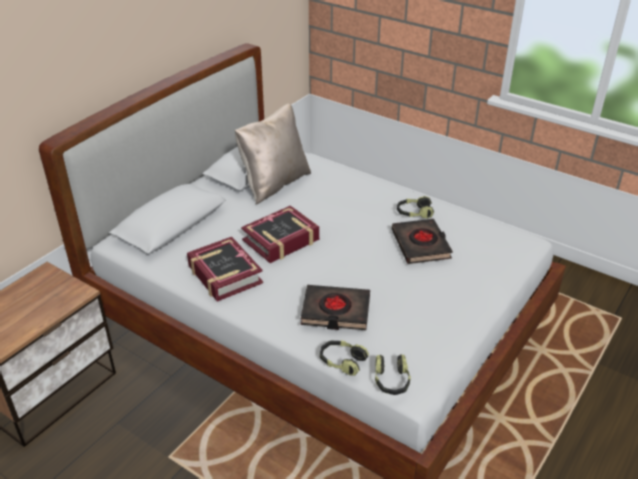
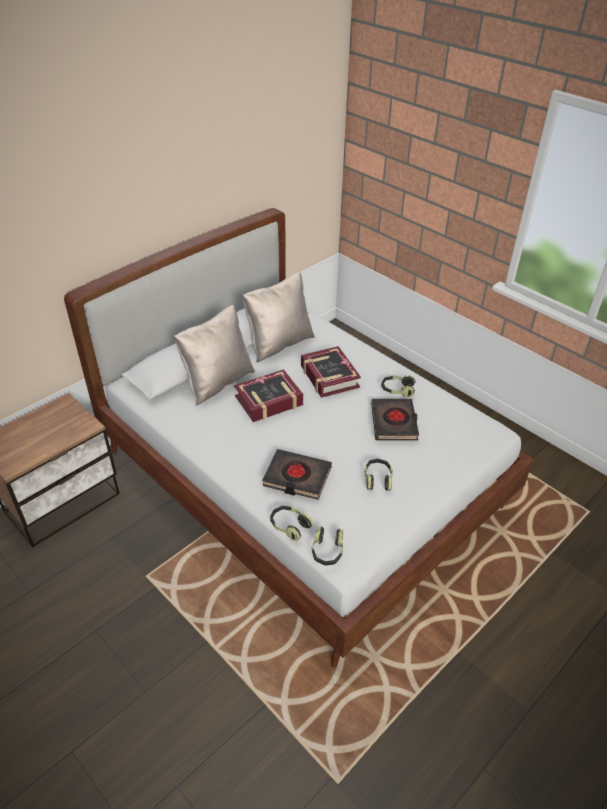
camera: 10 degrees right, 5 degrees up
(218, 228) = (217, 382): none -> beige pillow
(224, 275) = (211, 427): book -> book (329, 377)
(422, 301) = (377, 479): none -> headphones

